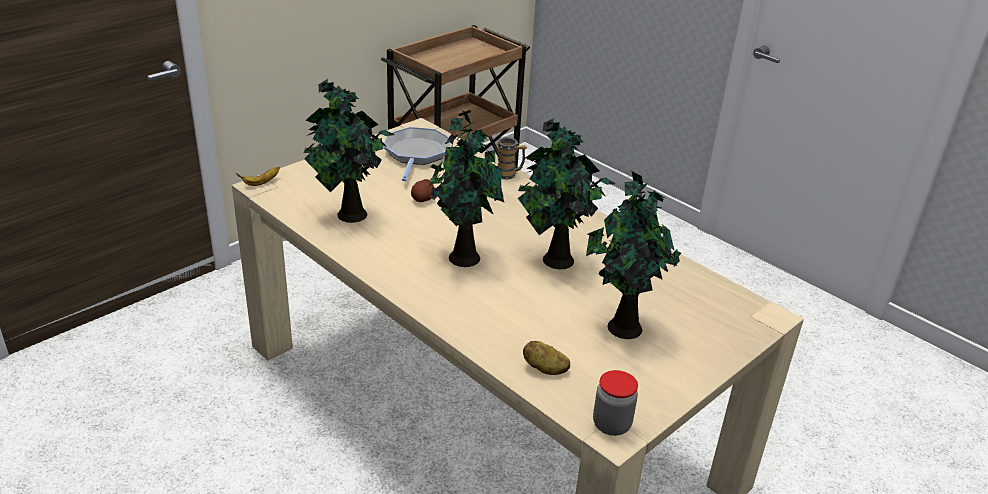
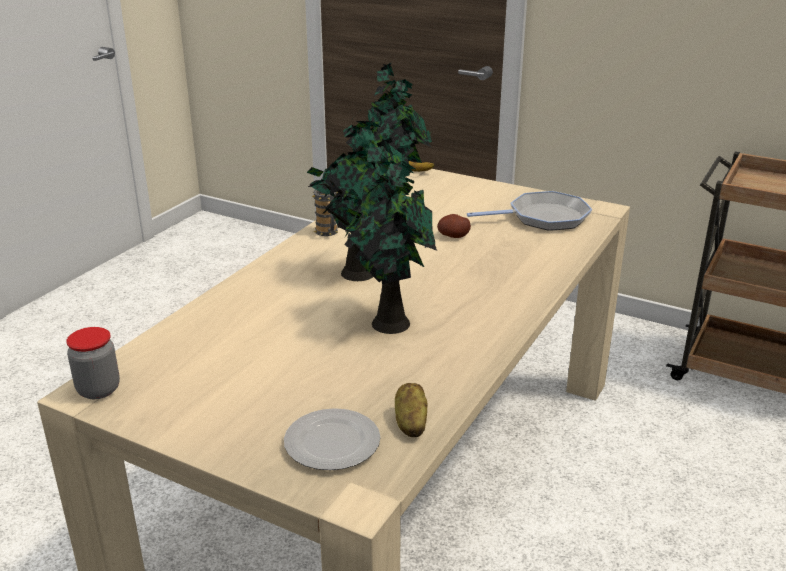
camera: 75 degrees right, 5 degrees down
(509, 174) = (556, 270): mug -> mug (328, 233)
(545, 369) = (183, 341): potato -> potato (410, 423)
(621, 326) = (278, 379): potted plant -> none
(709, 315) = (333, 443): none -> plate

